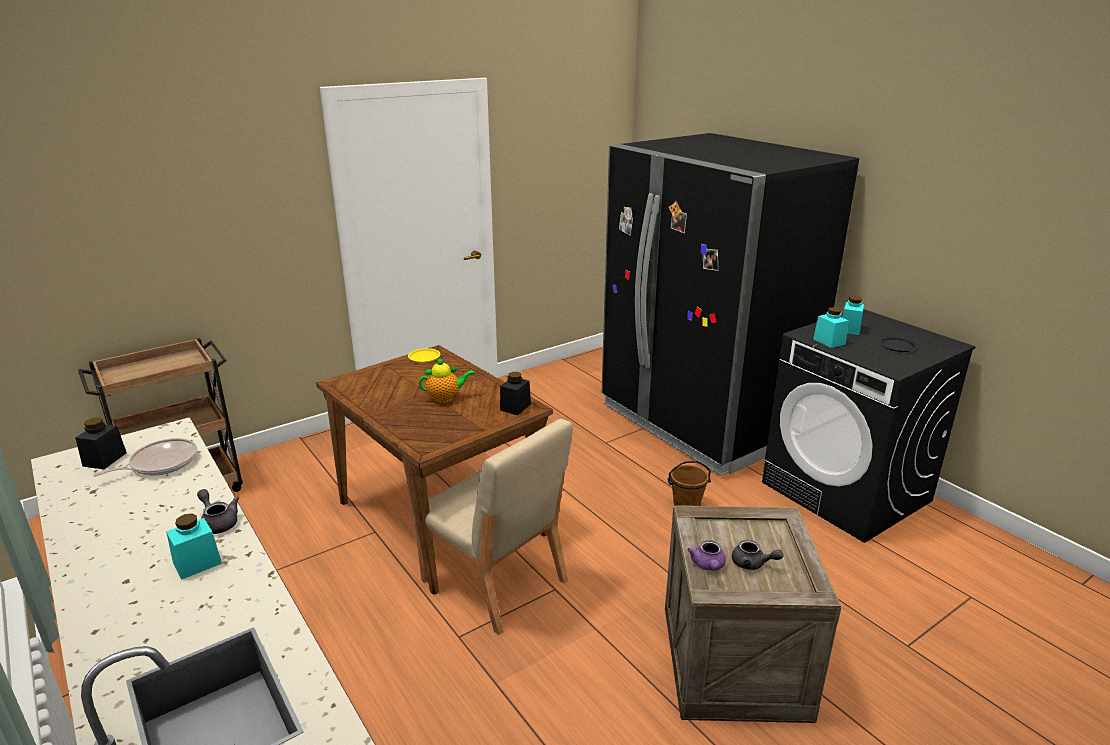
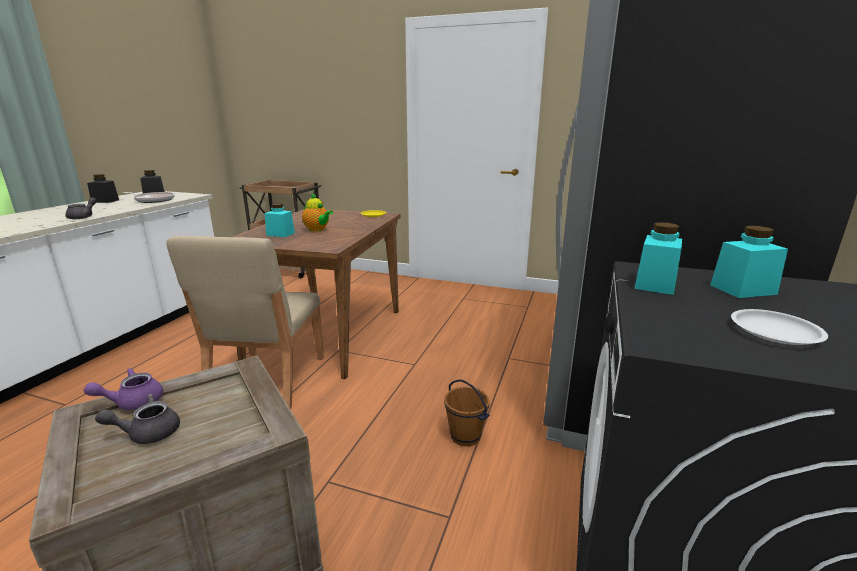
camera: 55 degrees right, 5 degrees down
(197, 563) = (34, 222): turquoise jar -> turquoise jar (280, 234)
(515, 407) = (326, 245): black jar -> black jar (105, 201)
(752, 564) = (147, 433): grey teapot -> grey teapot turned 75 degrees clockwise
(897, 347) = (776, 332): black plate -> white plate

